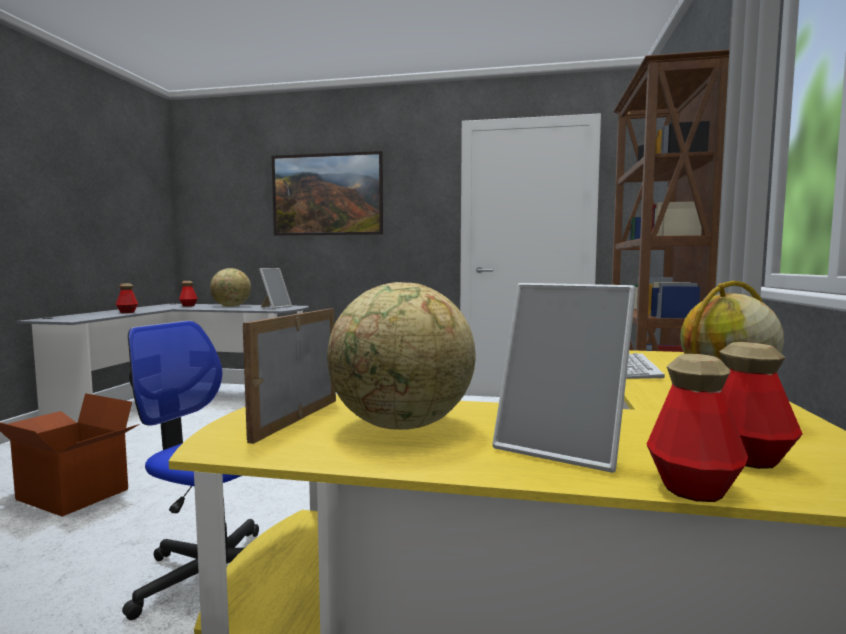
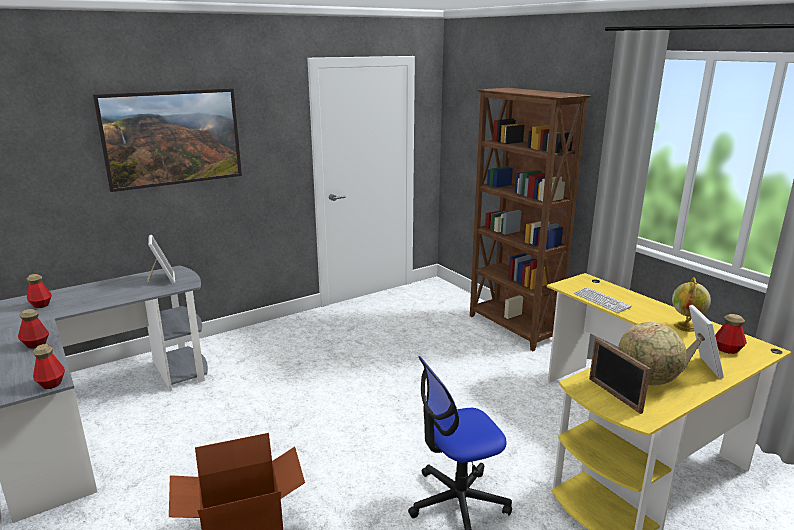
camera: 45 degrees left, 15 degrees up
(231, 306) = (104, 291): globe -> none
(564, 448) = (697, 367): picture frame -> picture frame turned 75 degrees counterclockwise
(693, 488) = (743, 368): bottle -> bottle (51, 383)

